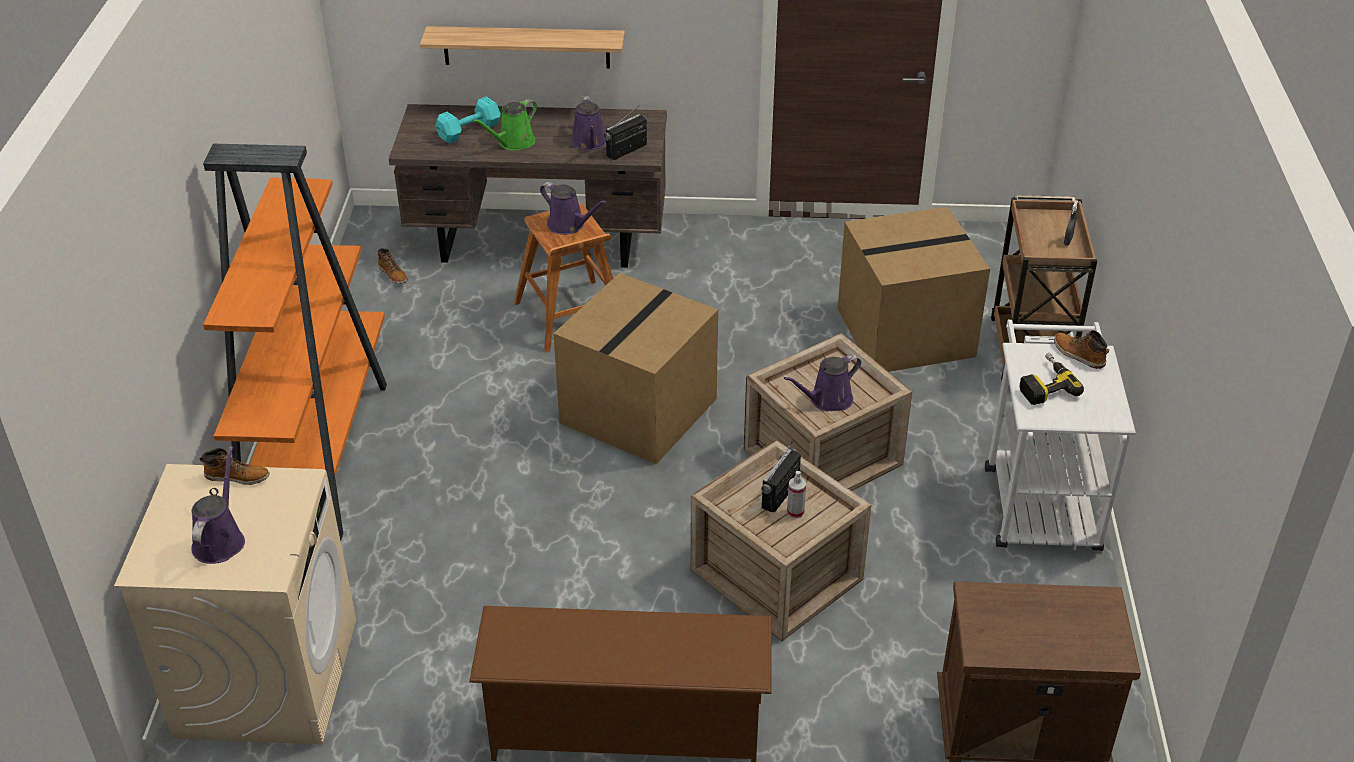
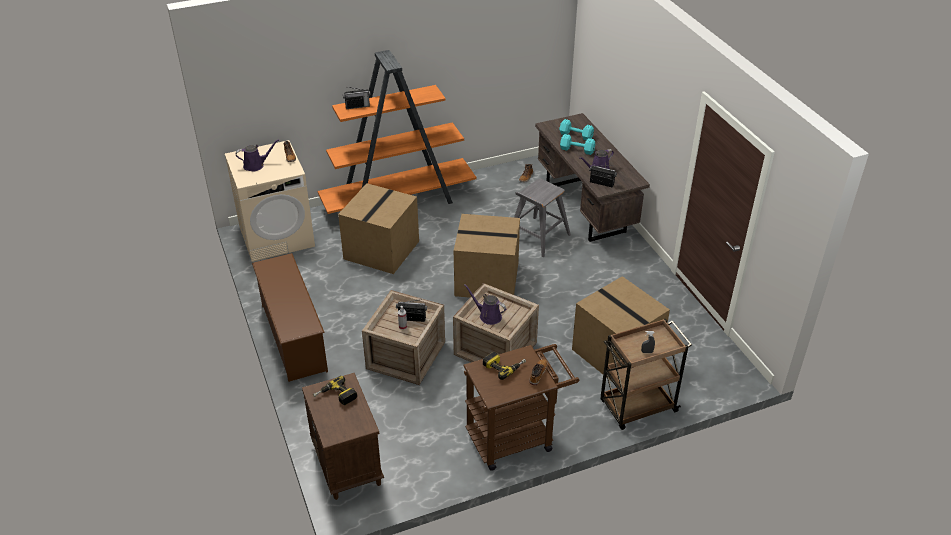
camera: 65 degrees right, 0 degrees up
(246, 291) = (357, 106): none -> radio
(446, 522) = (381, 249): none -> cardboard box
(513, 143) = (577, 150): green watering can -> turquoise dumbbell
(526, 47) = (619, 115): shelf -> none
(569, 225) = (543, 192): purple watering can -> none
(571, 316) = (538, 237): brown stool -> grey stool
(1011, 622) = (335, 396): none -> power drill
(1039, 498) = (516, 437): white cart -> brown cart

